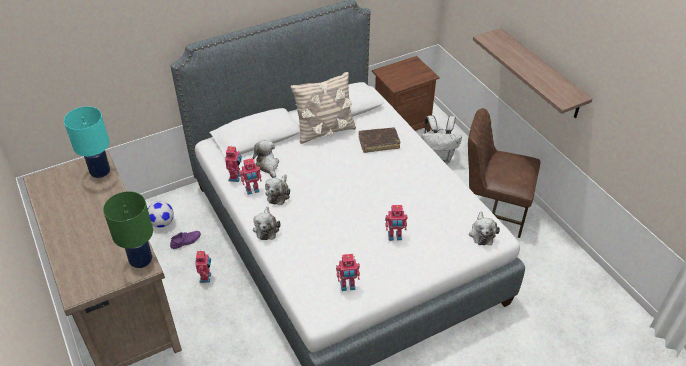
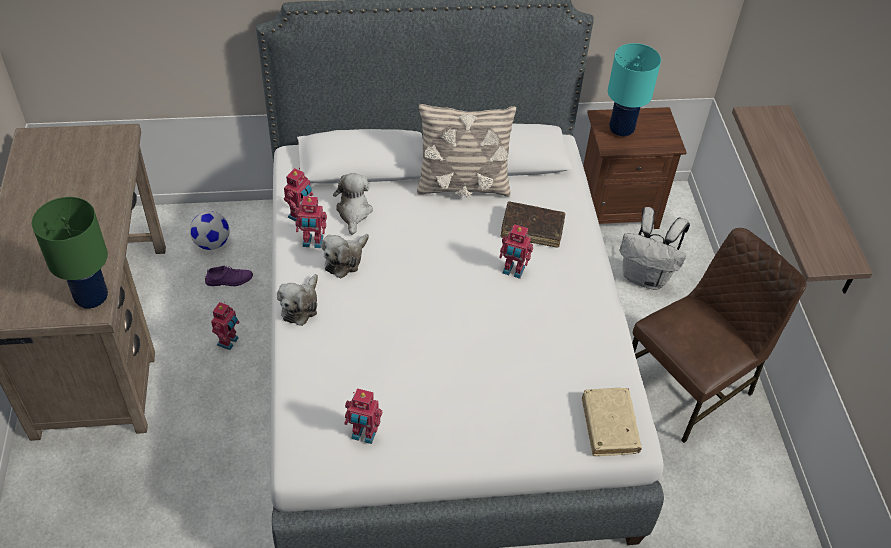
camera: 20 degrees right, 5 degrees up
(100, 173) = (111, 153): turquoise table lamp -> turquoise table lamp (621, 130)
(395, 237) = (474, 384): toy robot -> toy robot (513, 271)
(482, 233) = (609, 426): plush toy -> beige book
(492, 210) = (690, 386): brown chair -> brown chair turned 105 degrees clockwise

